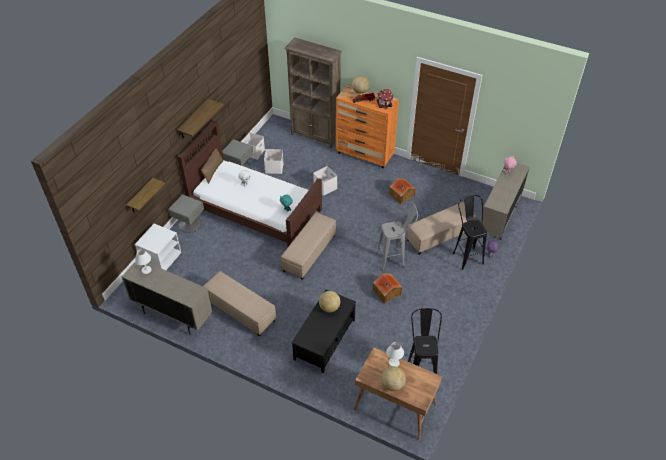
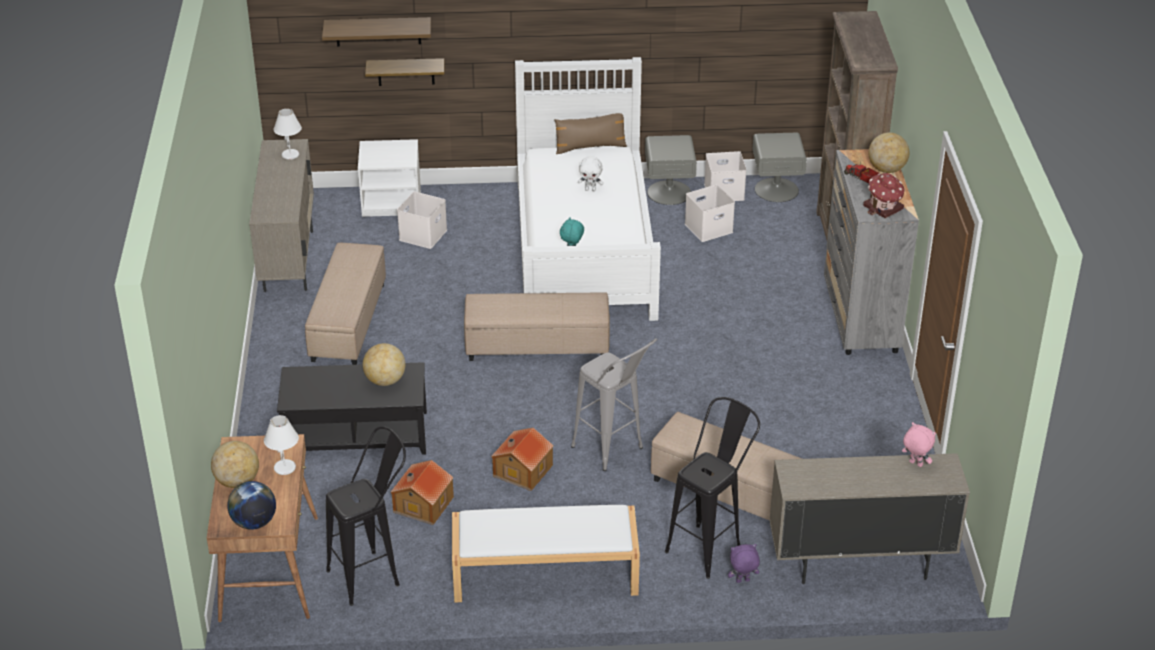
camera: 60 degrees right, 10 degrees down
(189, 224) = (488, 197): grey nightstand -> grey nightstand (776, 189)
(194, 120) = (585, 25): shelf -> shelf (378, 31)
(254, 209) = (584, 248): brown bed -> white bed
(324, 187) = (719, 302): white storage box -> white storage box (422, 234)
(365, 154) = (860, 318): orange dresser -> grey dresser
(401, 195) = (793, 404): toy house -> toy house (422, 505)
(425, 388) = (254, 522): none -> globe
(453, 312) = (544, 574): none -> white bench

